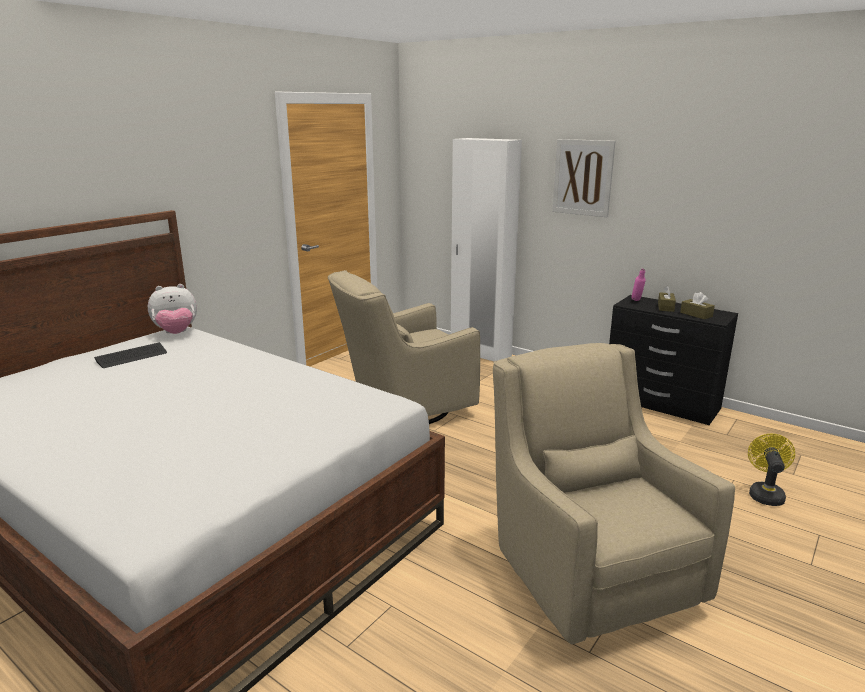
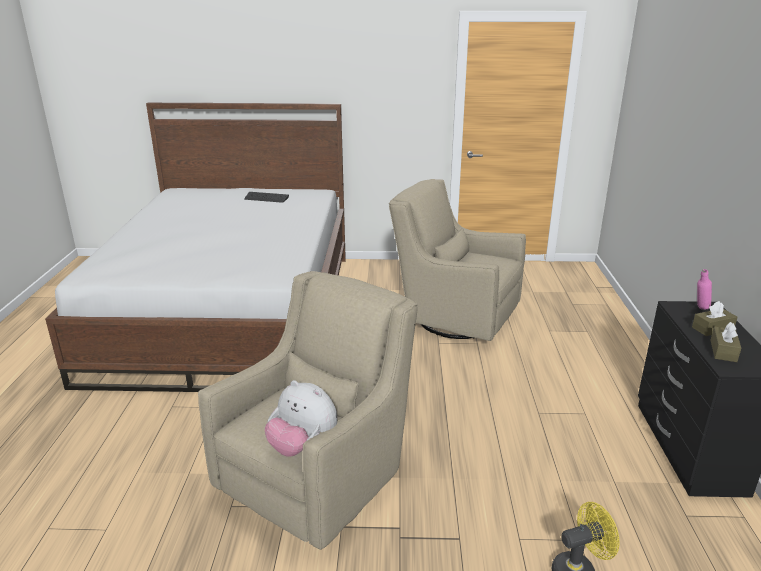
camera: 55 degrees right, 5 degrees up
(176, 333) = (314, 193): plush toy -> plush toy (303, 446)
(480, 353) = (611, 311): white wardrobe -> none
(583, 177) = (719, 137): picture -> none

